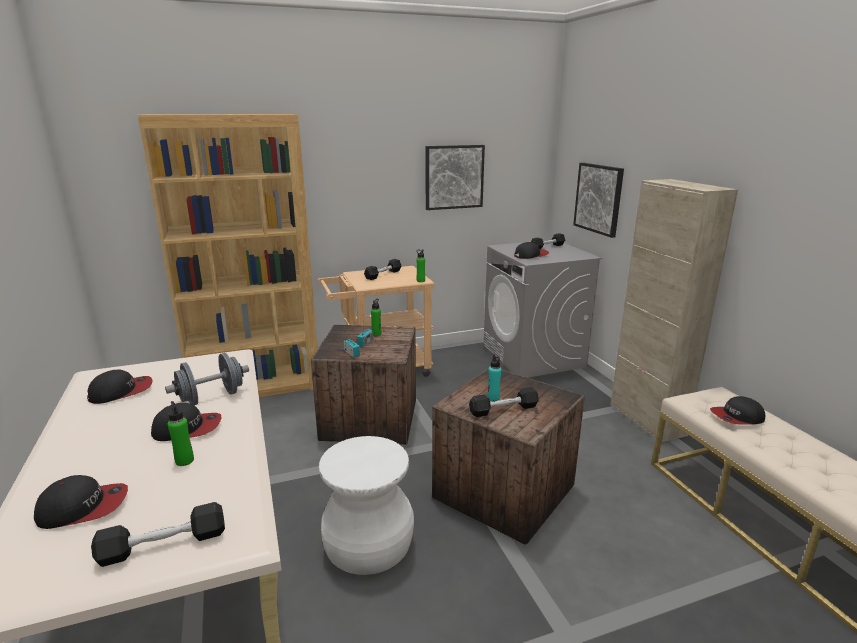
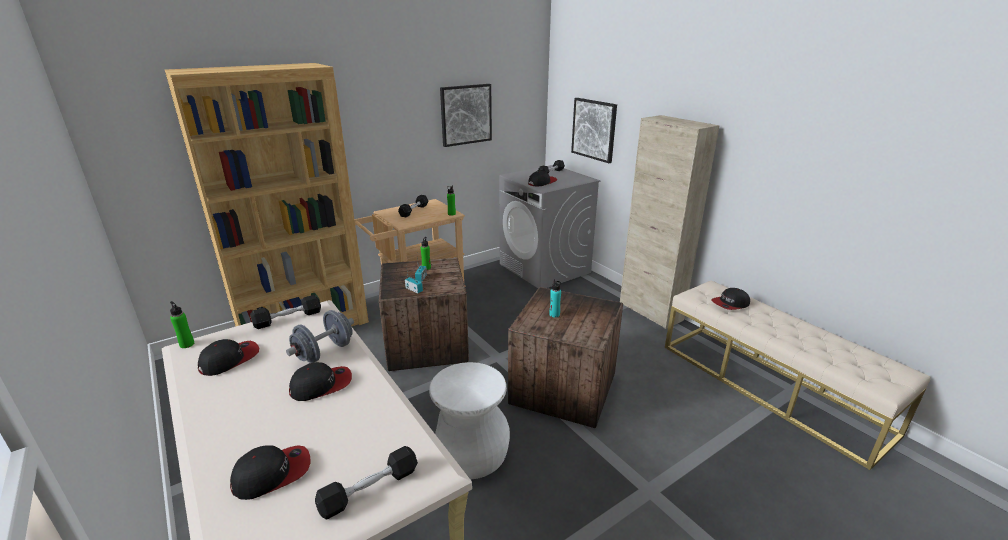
camera: 15 degrees left, 5 degrees up
(184, 460) = (338, 414): green bottle -> green bottle (187, 344)
(503, 409) = (567, 324): black dumbbell -> black dumbbell (288, 318)

